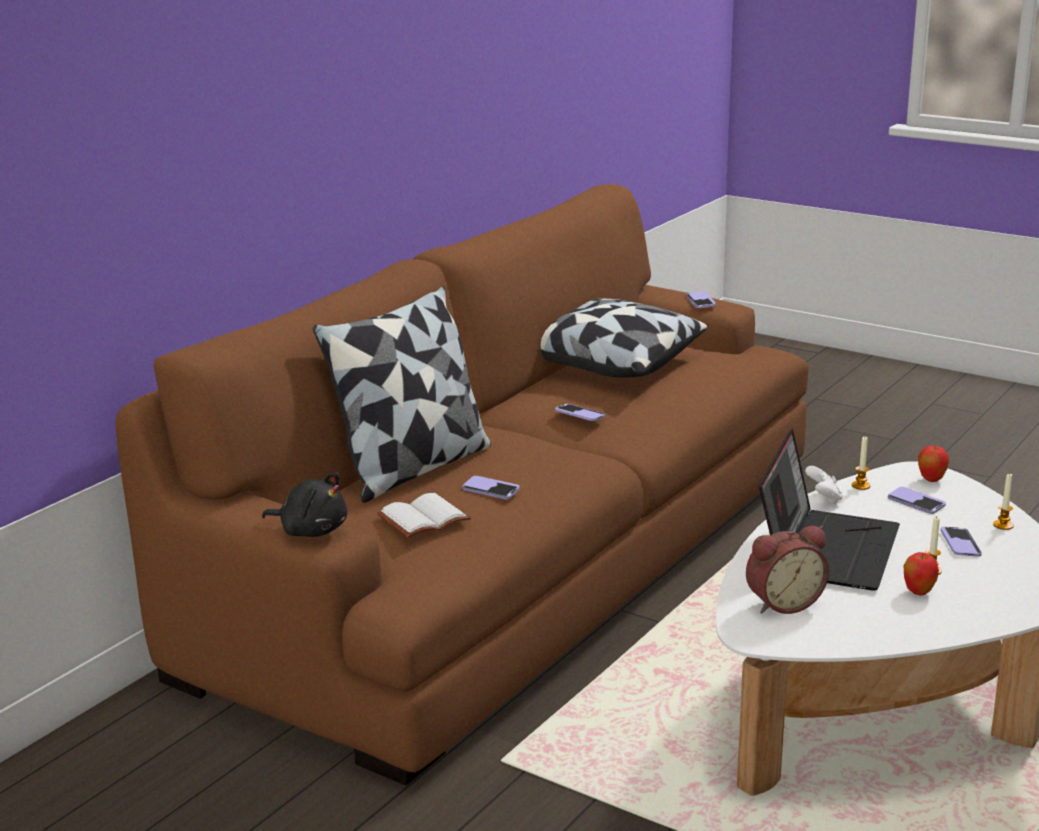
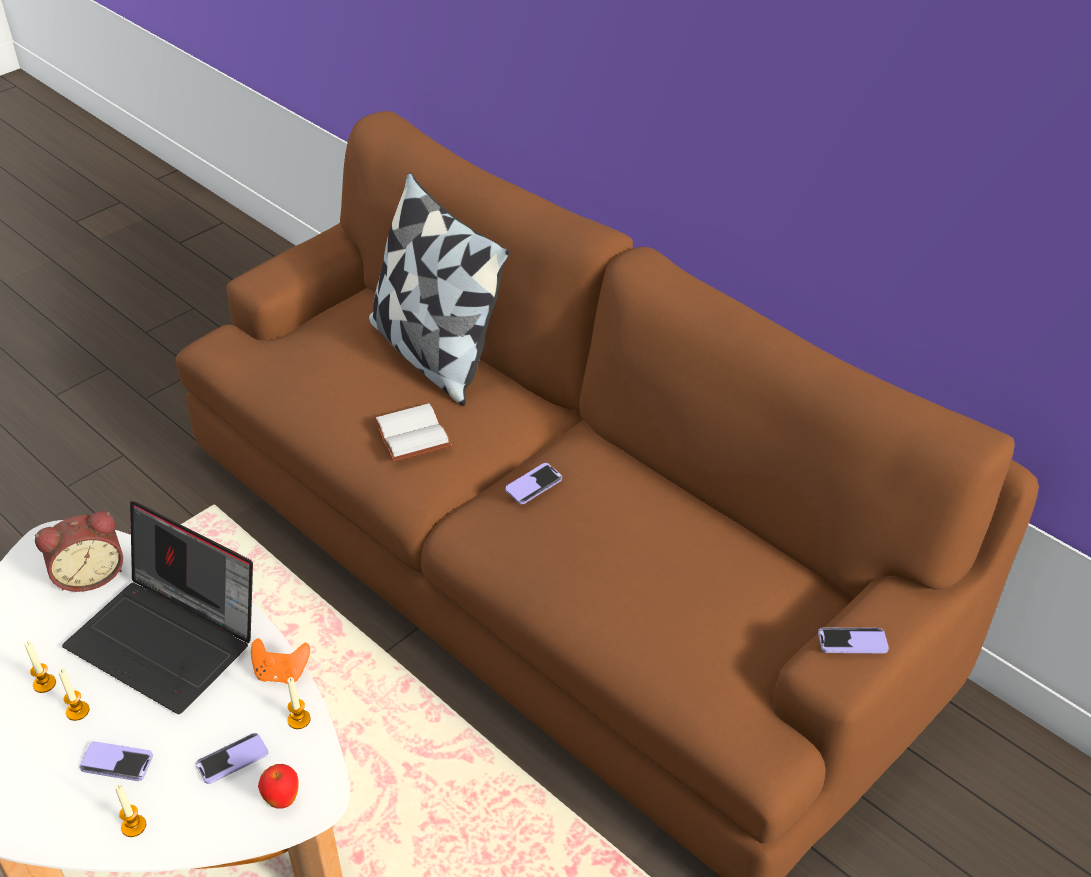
camera: 100 degrees right, 20 degrees up
(311, 531) = (275, 271): black plush toy -> none
(424, 520) = (320, 351): white book -> white book (409, 434)
(491, 489) = (362, 396): phone -> none
(608, 364) = (689, 534): pillow -> none
(782, 603) = (90, 574): alarm clock -> alarm clock turned 105 degrees counterclockwise
(824, 499) = (281, 673): white game controller -> orange game controller
(918, 592) = (44, 684): apple -> candle

